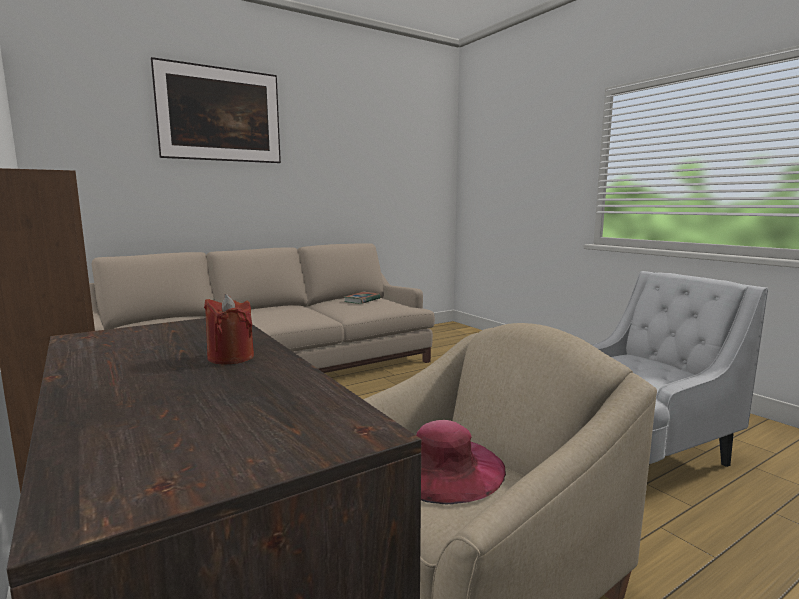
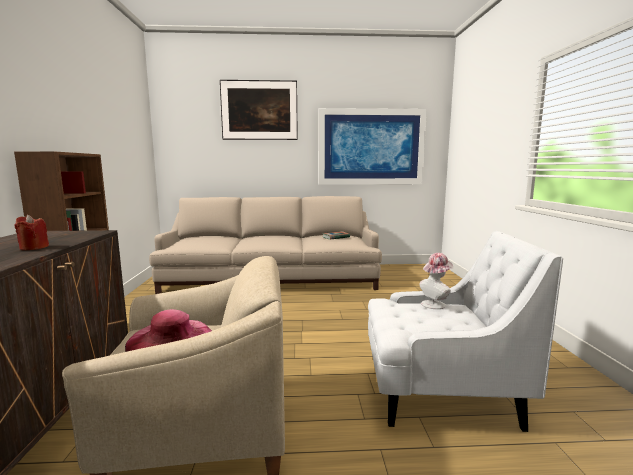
camera: 30 degrees right, 0 degrees up
(375, 177) = (371, 147): none -> picture
(615, 357) = (435, 304): none -> hat

